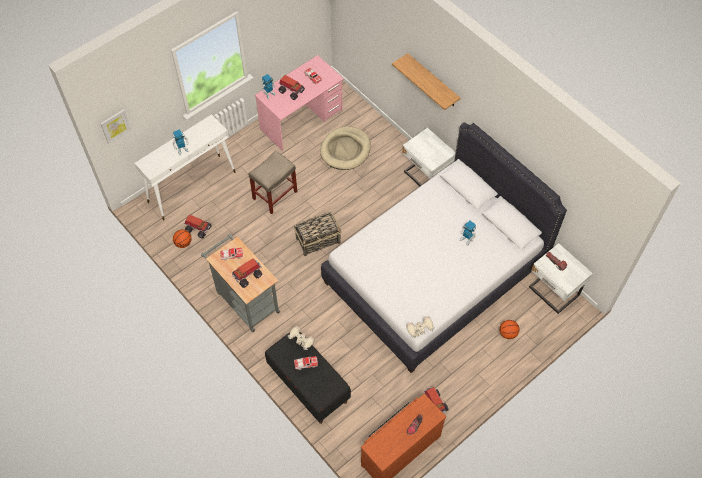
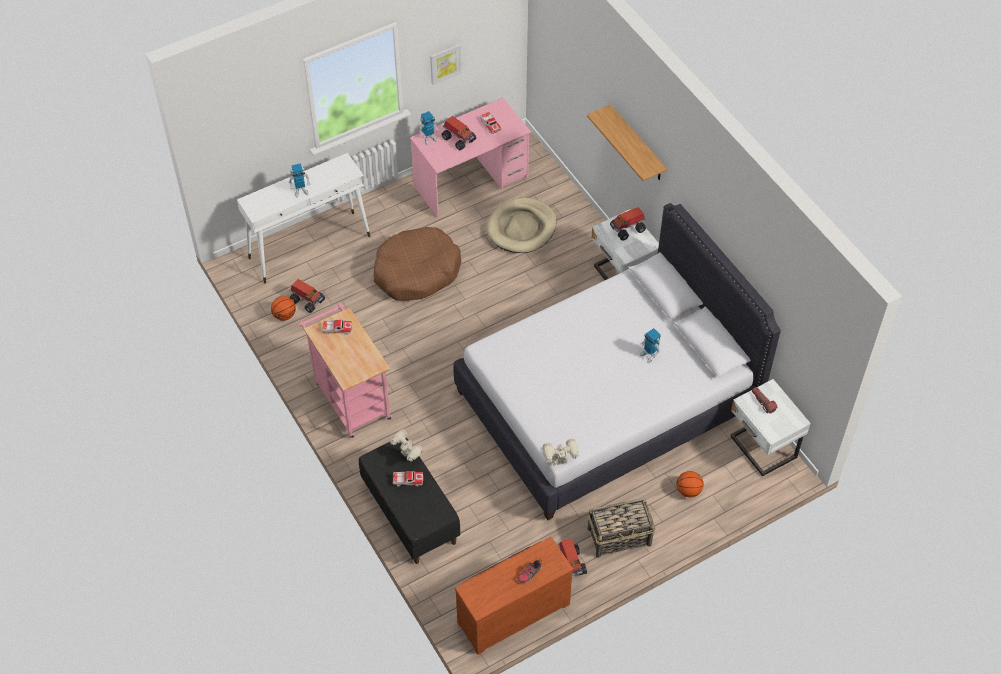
camera: 10 degrees right, 5 degrees down
(115, 125) = (219, 146): picture -> picture (445, 63)
(245, 300) = (350, 397): grey cart -> pink cart
(248, 275) = (353, 356): toy truck -> toy truck (628, 229)
(275, 194) = (416, 272): beige stool -> brown dog bed
(318, 240) = (461, 337): basket -> basket (620, 536)

